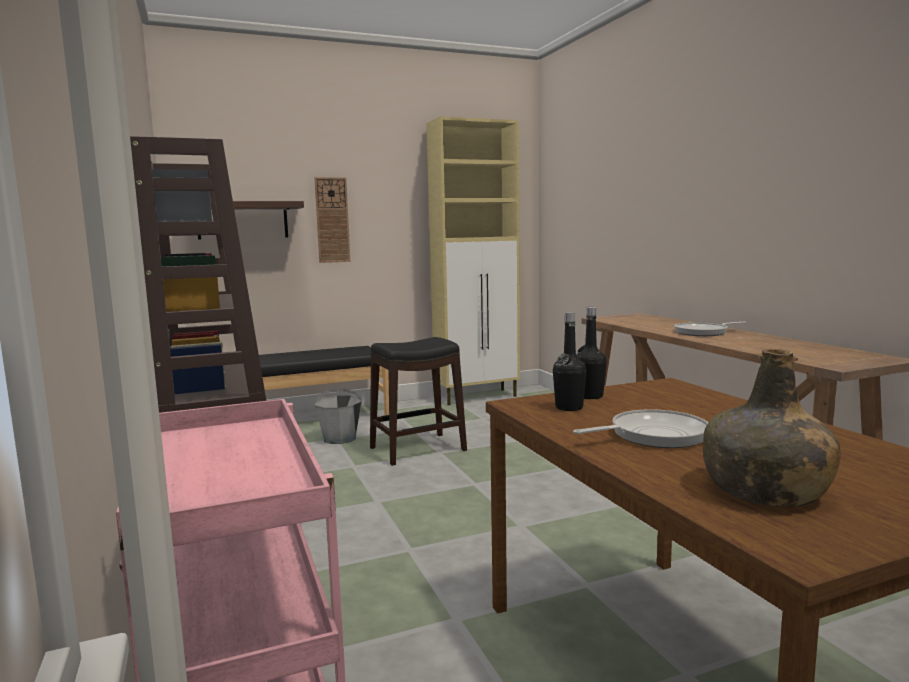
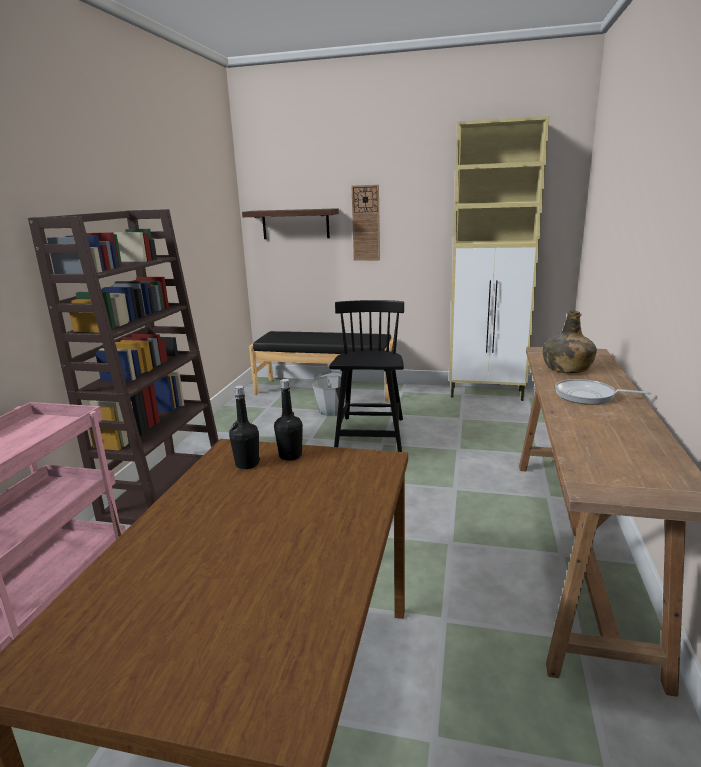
camera: 35 degrees right, 10 degrees up
(417, 449) = (370, 435): black stool -> black chair
(653, 435) = (221, 517): frying pan -> none
(765, 491) = (139, 607): green bottle -> green bottle (566, 368)

